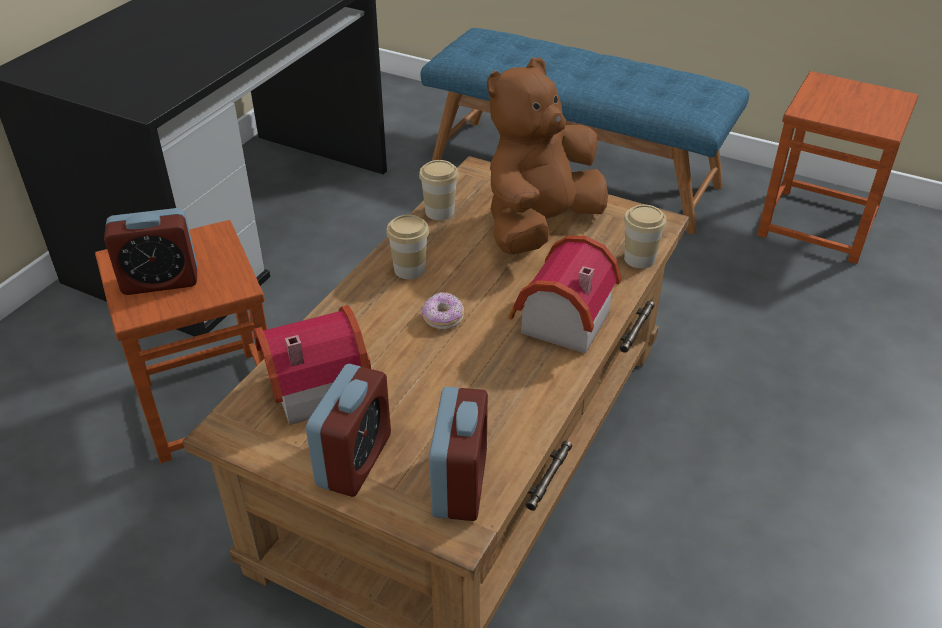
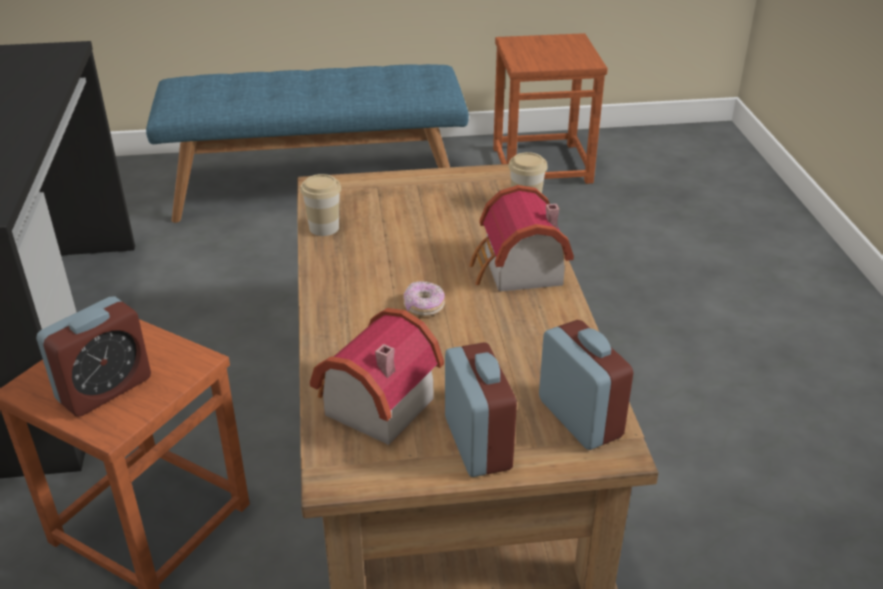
camera: 35 degrees left, 5 degrees down
(409, 269) = (350, 281): cup -> none
(539, 226) = (422, 209): brown plush toy -> none

